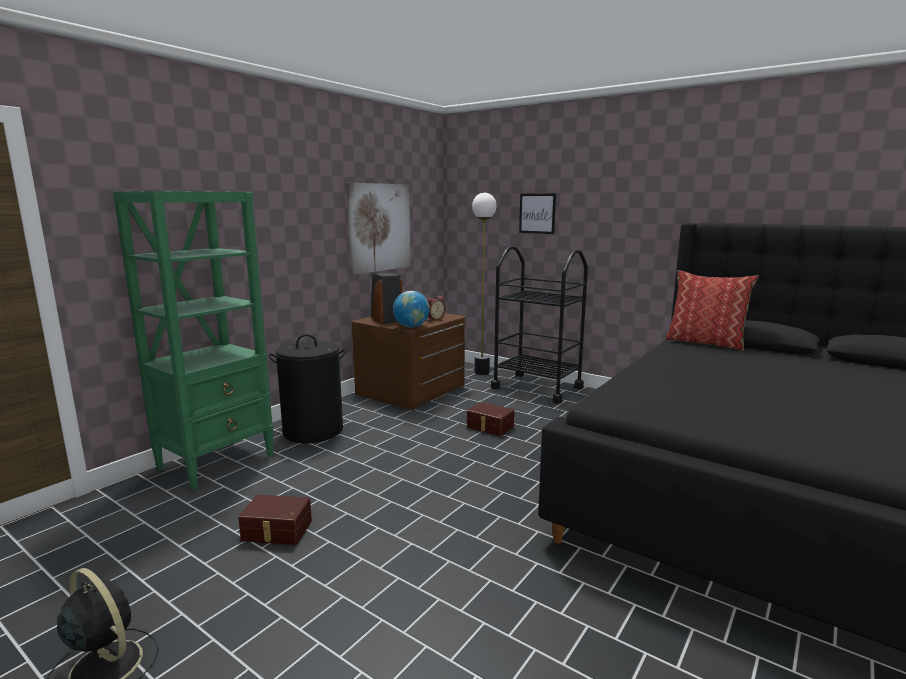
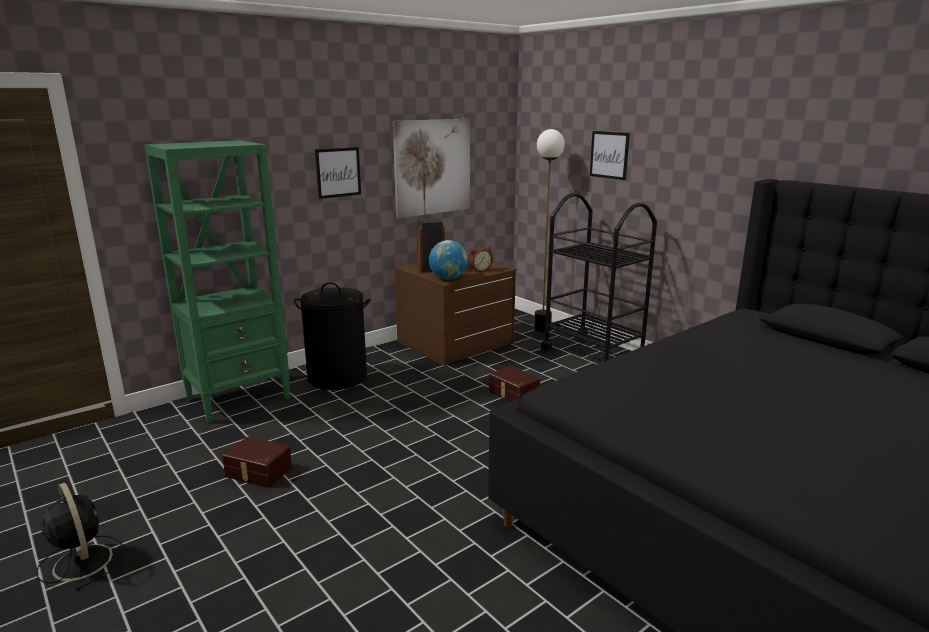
camera: 15 degrees right, 5 degrees up
(301, 229) = (338, 172): none -> picture
(705, 343) = (755, 328): pillow -> none

